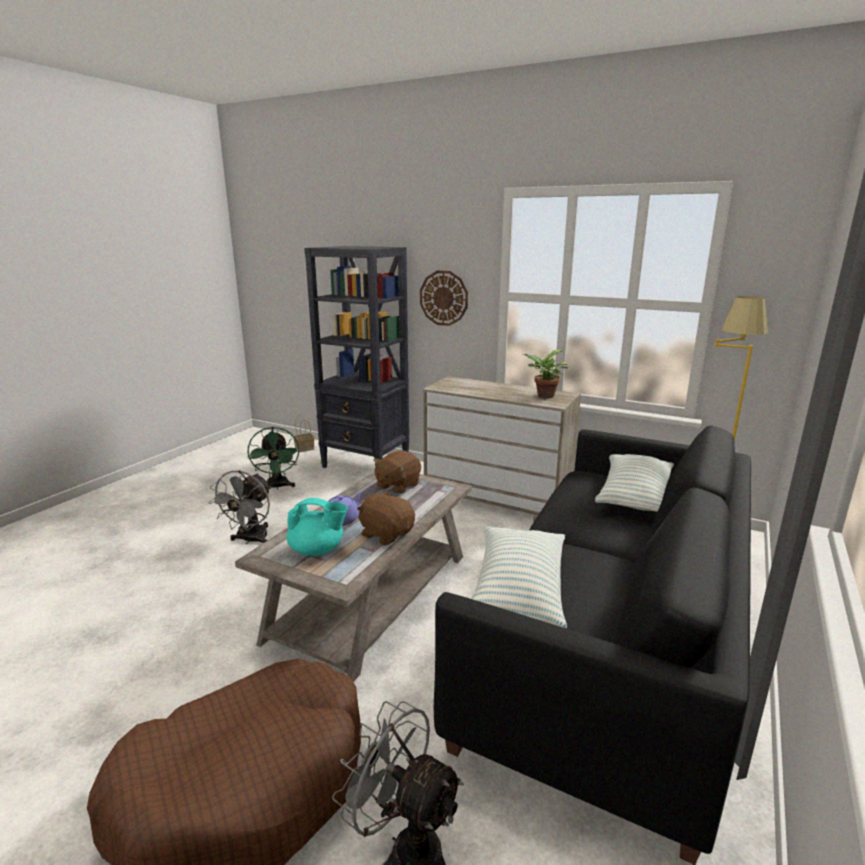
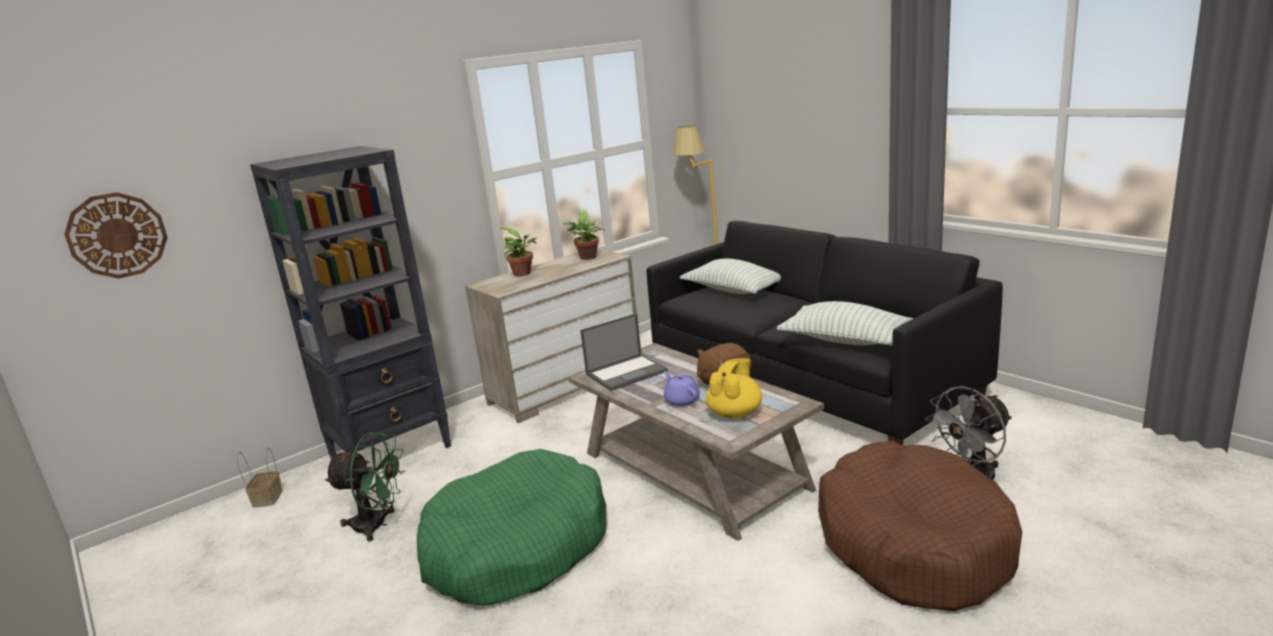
camera: 65 degrees left, 0 degrees up
(250, 540) = (516, 547): grey fan -> green dog bed
(317, 550) = (735, 413): turquoise teapot -> yellow teapot
(397, 486) = (627, 372): brown plush toy -> laptop
(444, 298) = (418, 198): wall clock -> wall clock (117, 235)
(485, 385) = (524, 274): none -> potted plant

